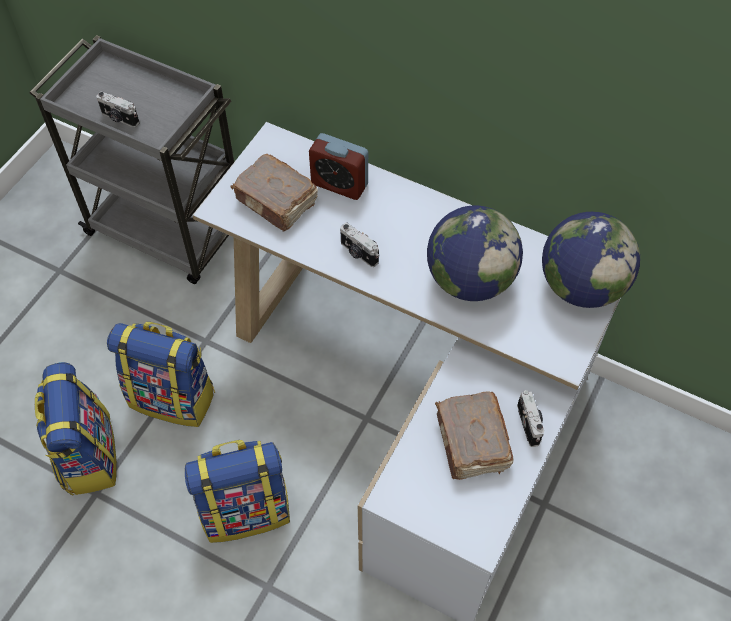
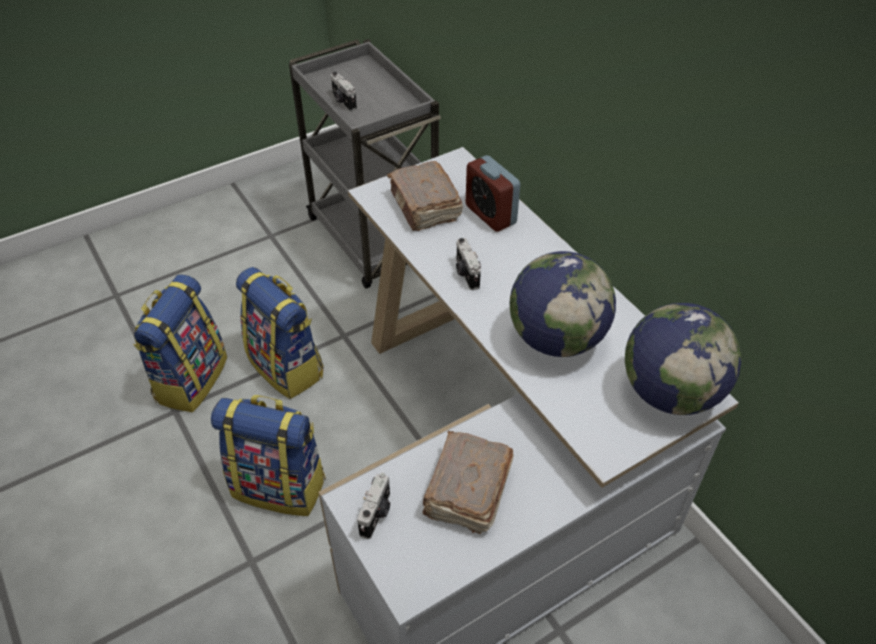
camera: 30 degrees right, 10 degrees down
(529, 424) = (538, 504): camera -> camera (377, 514)

